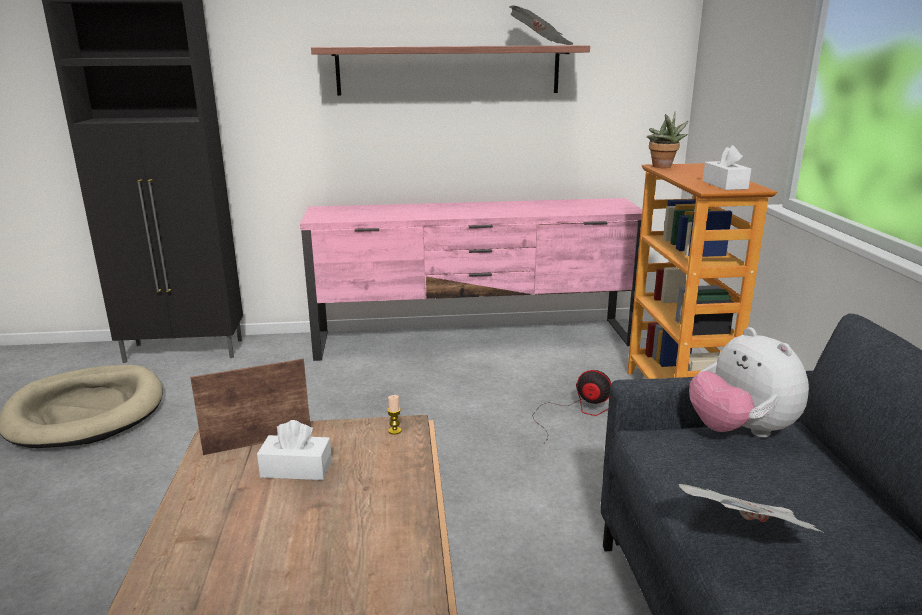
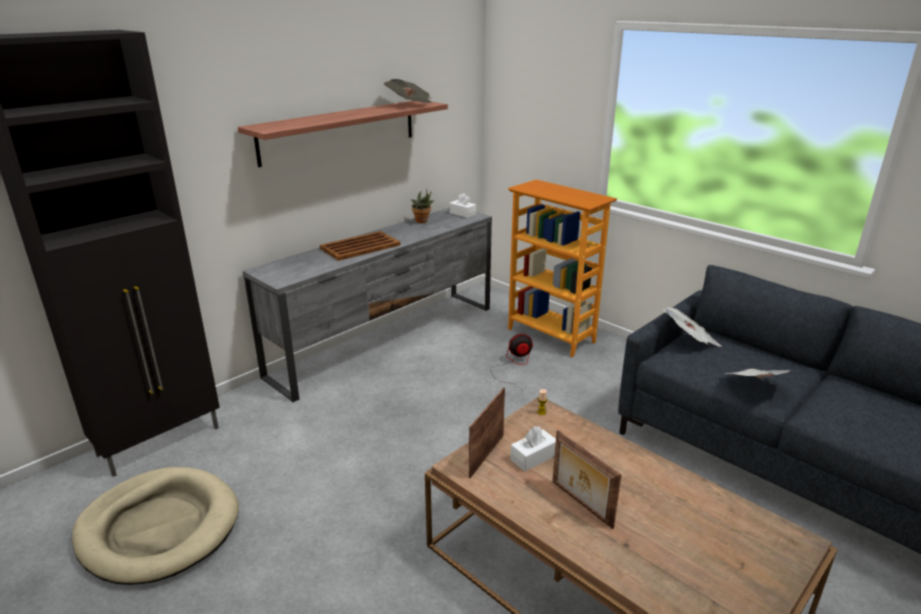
camera: 40 degrees left, 5 degrees up
(242, 544) = (580, 504): none -> picture frame
(441, 210) = (359, 247): none -> brown tray
(475, 339) = (387, 340): pink tv stand -> grey tv stand
(663, 167) = (524, 188): potted plant -> potted plant (423, 221)
(724, 185) = (586, 198): white tissue box -> white tissue box (462, 214)
(740, 431) = (689, 341): plush toy -> newspaper

